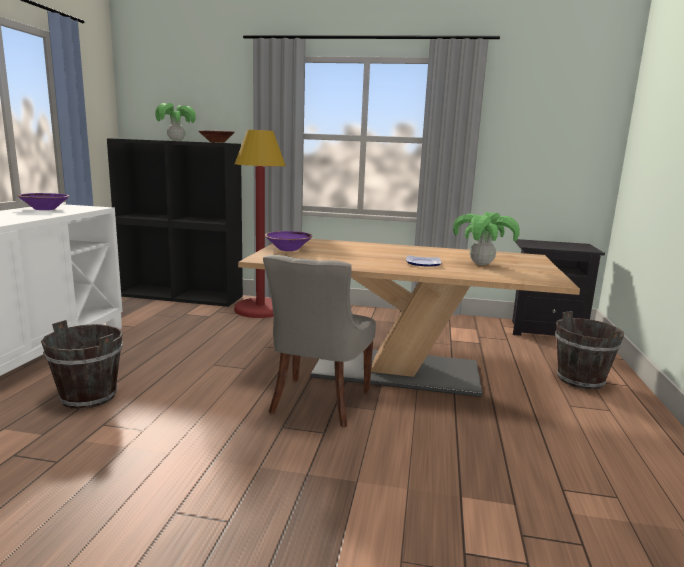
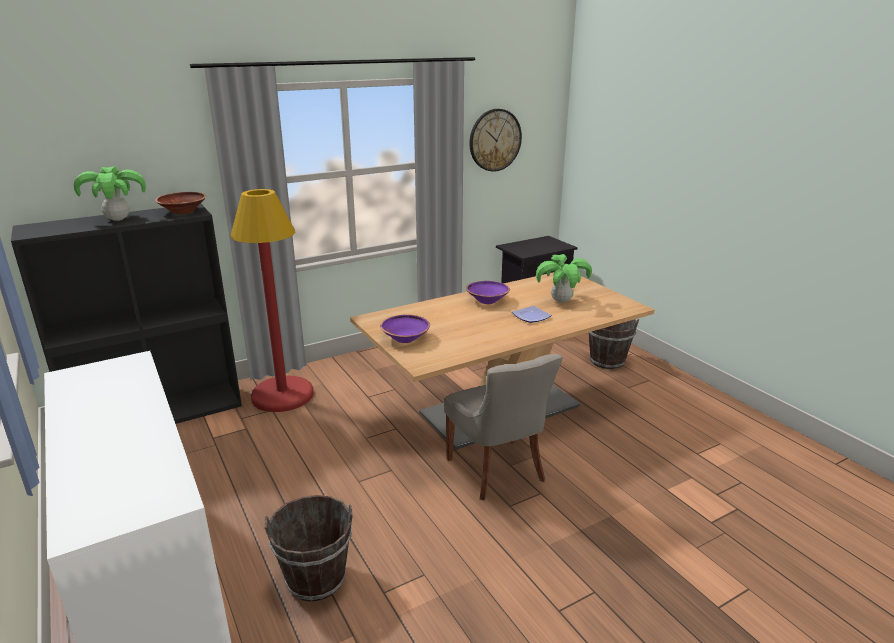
camera: 40 degrees left, 10 degrees up
(45, 209) = (88, 391): purple bowl -> purple bowl (487, 301)
(525, 126) = (495, 140): none -> wall clock

